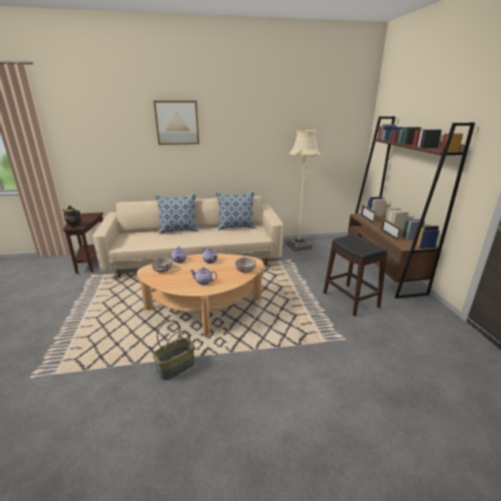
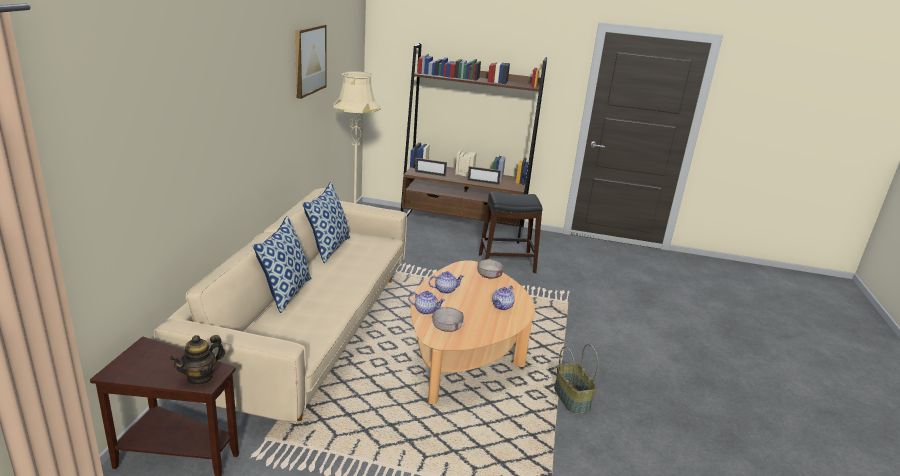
camera: 70 degrees left, 0 degrees up
(177, 123) = (224, 95): picture -> picture (309, 60)

